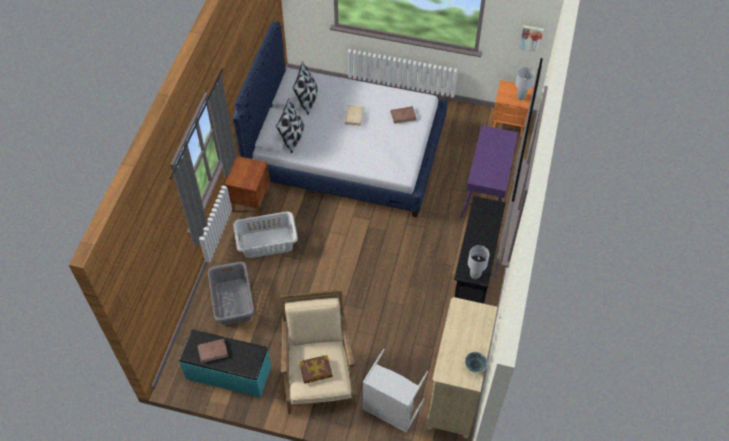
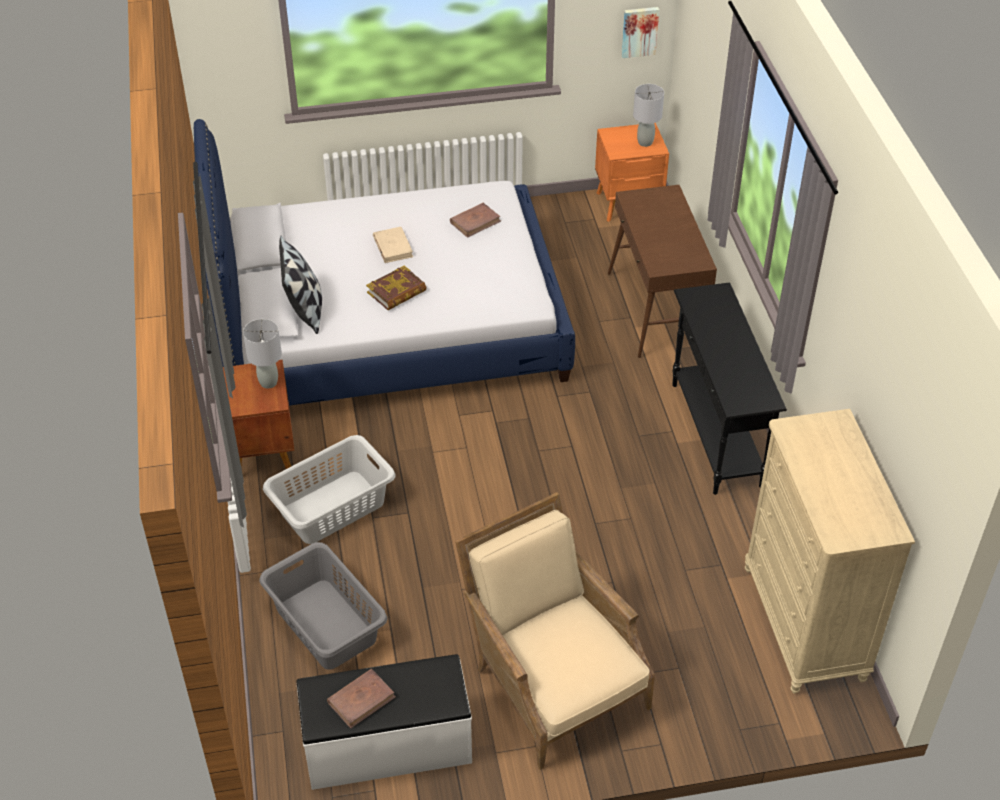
camera: 25 degrees left, 10 degrees down
(228, 373) = (388, 746): turquoise bench -> white bench
(307, 100) = (296, 247): pillow -> none
(316, 371) = (570, 658): book -> book (397, 292)
(390, 410) = (713, 689): grey laundry basket -> none
(475, 275) = (755, 399): grey table lamp -> grey table lamp (268, 382)
(475, 366) = (879, 507): bowl -> none
(486, 193) = (656, 311): purple console table -> brown console table

